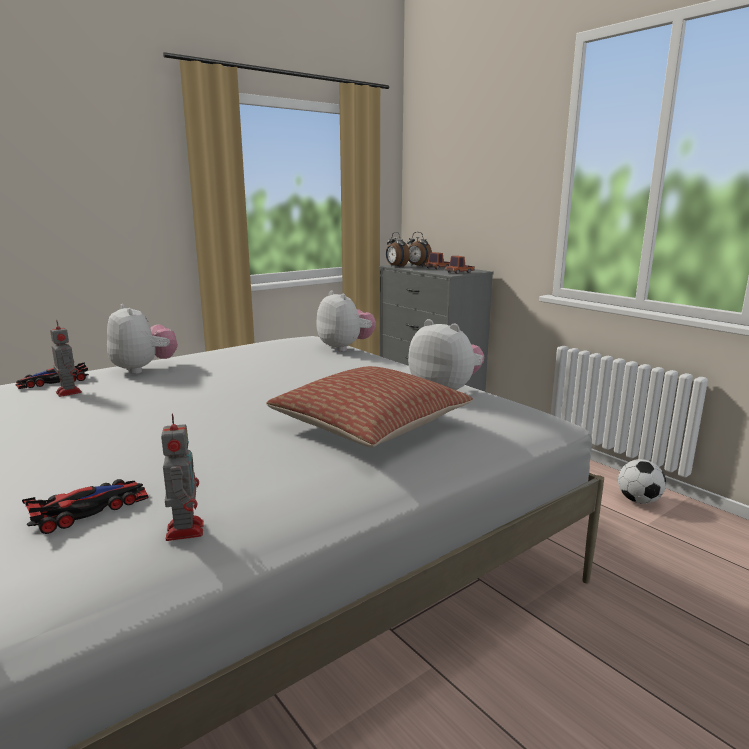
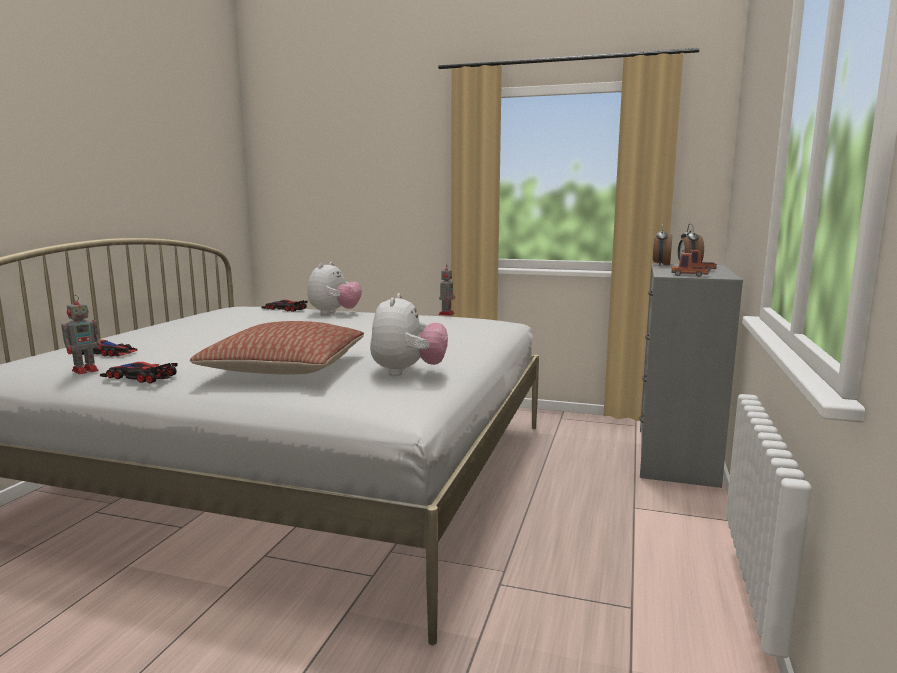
camera: 55 degrees right, 5 degrees down
(68, 392) = (268, 314): toy robot -> toy robot (446, 314)
(285, 498) = (139, 377): none -> toy car
(345, 348) = (482, 331): plush toy -> none
(638, 500) = (693, 650): football -> none

